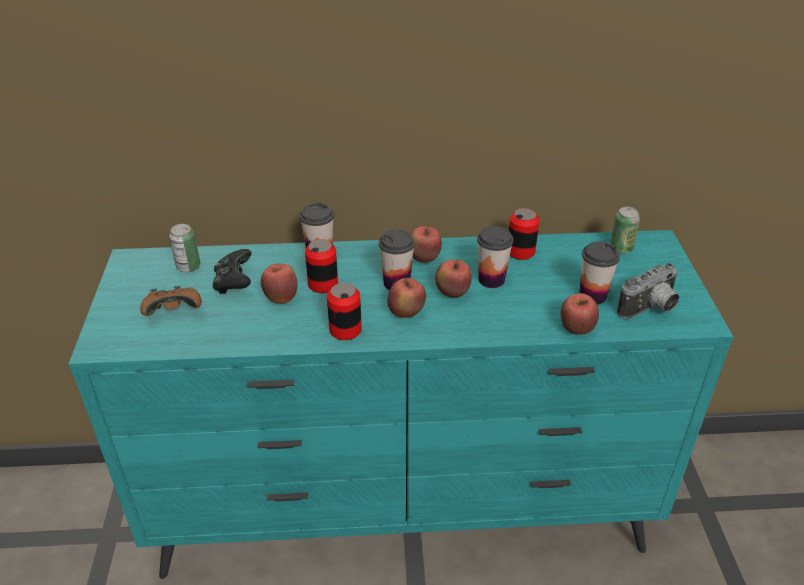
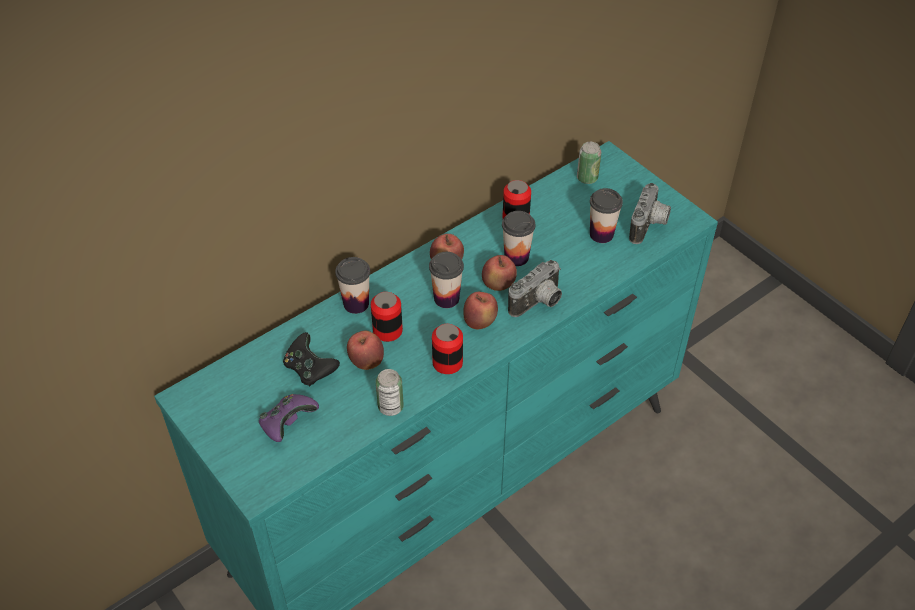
camera: 35 degrees left, 10 degrees up
(174, 312) = (288, 424): brown game controller -> purple game controller
(188, 266) = (250, 375): can -> can (390, 407)
(475, 323) = (538, 303): none -> camera
(576, 329) = (614, 271): apple -> none

